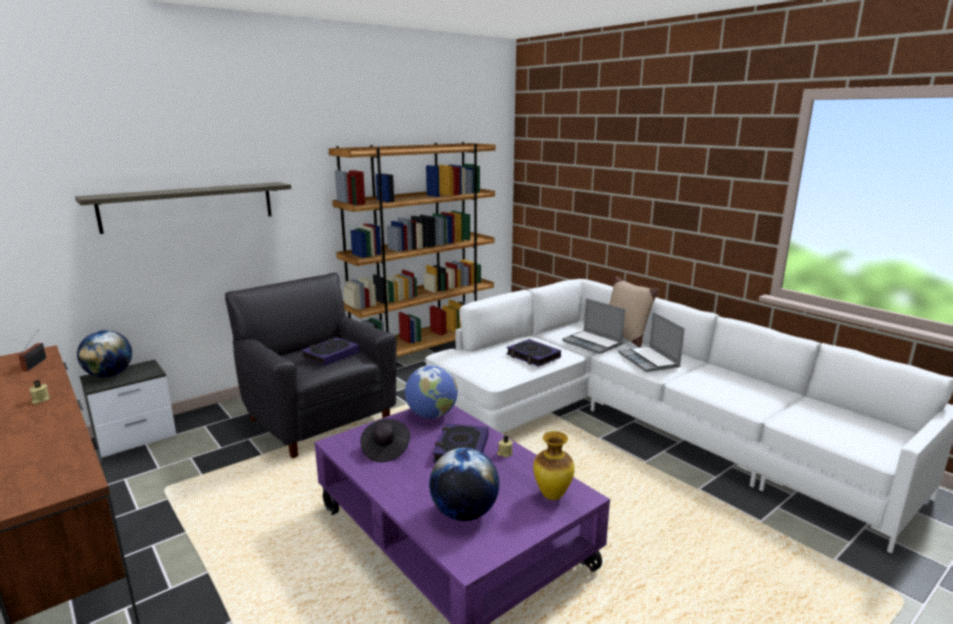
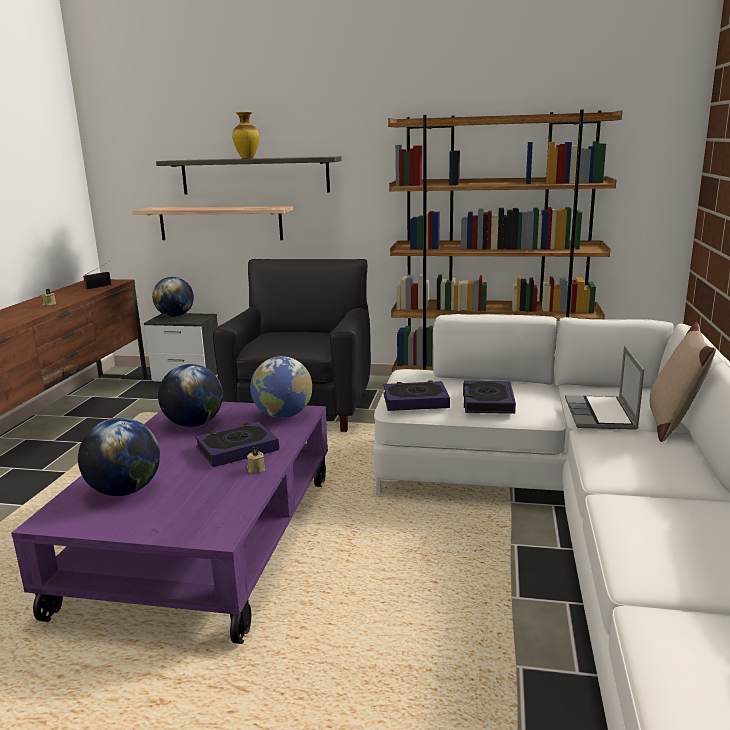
camera: 50 degrees right, 0 degrees up
(150, 260) = (220, 223): none -> shelf
(331, 355) = (301, 339): book -> book (415, 401)
(385, 450) = (194, 424): black hat -> globe
(553, 496) = (201, 519): vase -> vase (247, 158)
(649, 360) = (630, 459): laptop -> none

